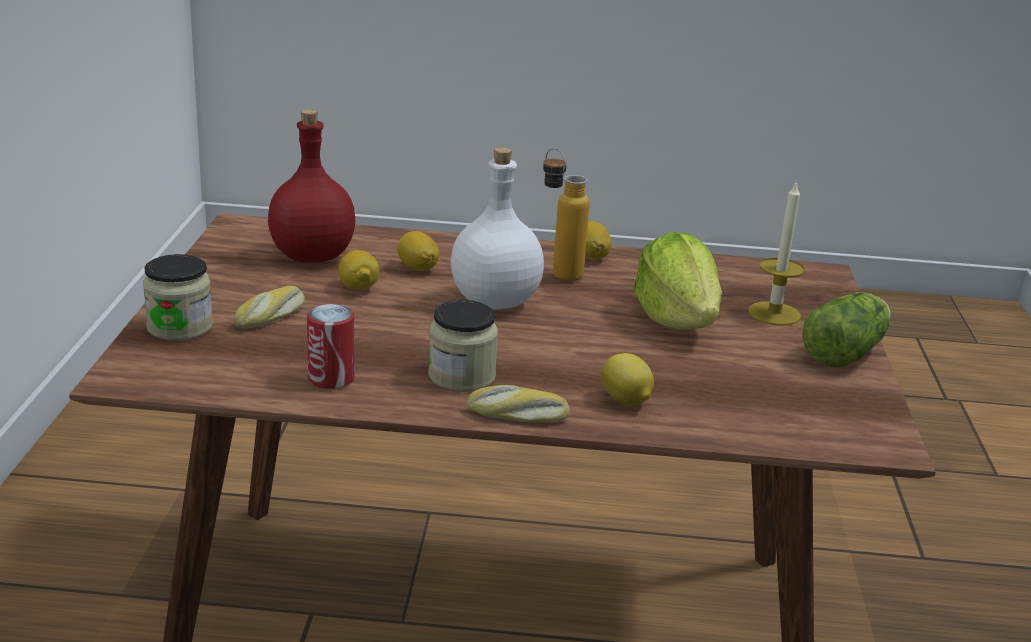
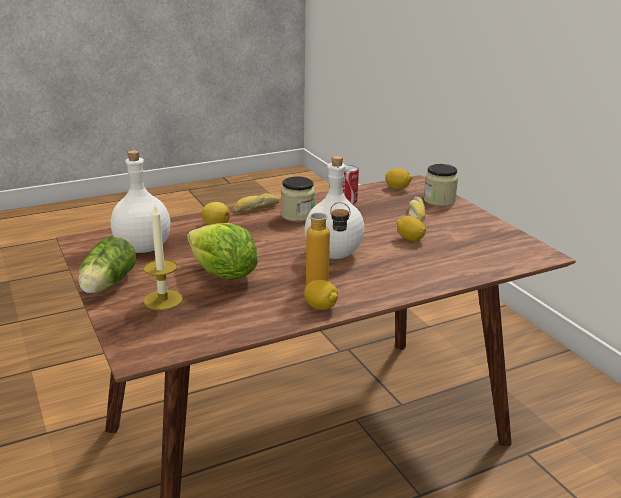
camera: 150 degrees right, 0 degrees up
(310, 256) = (467, 248): red bottle -> none
(417, 268) = (404, 260): lemon -> lemon (397, 188)
(778, 396) = (142, 248): none -> white bottle

